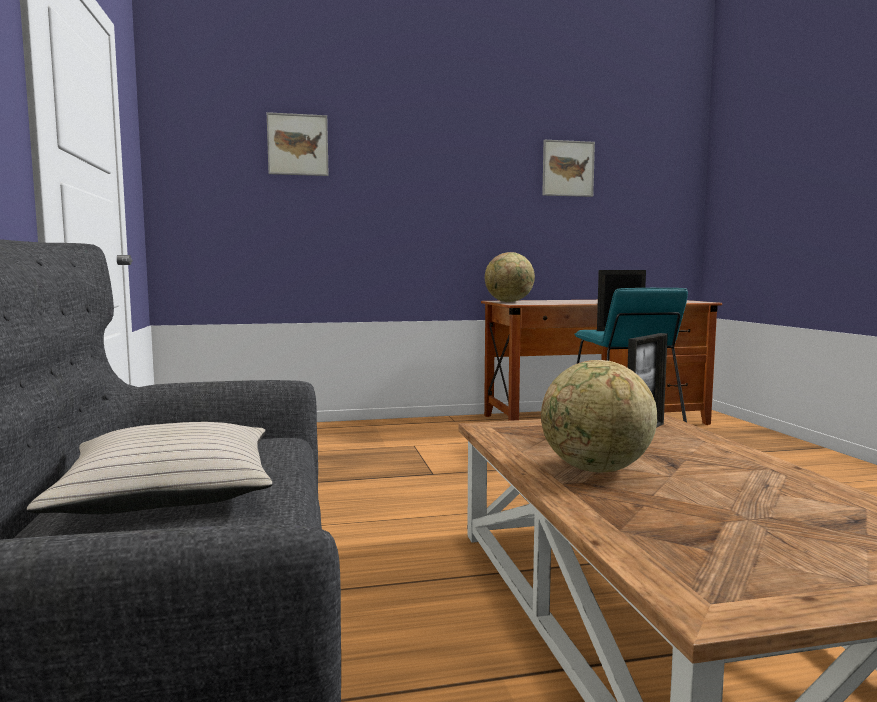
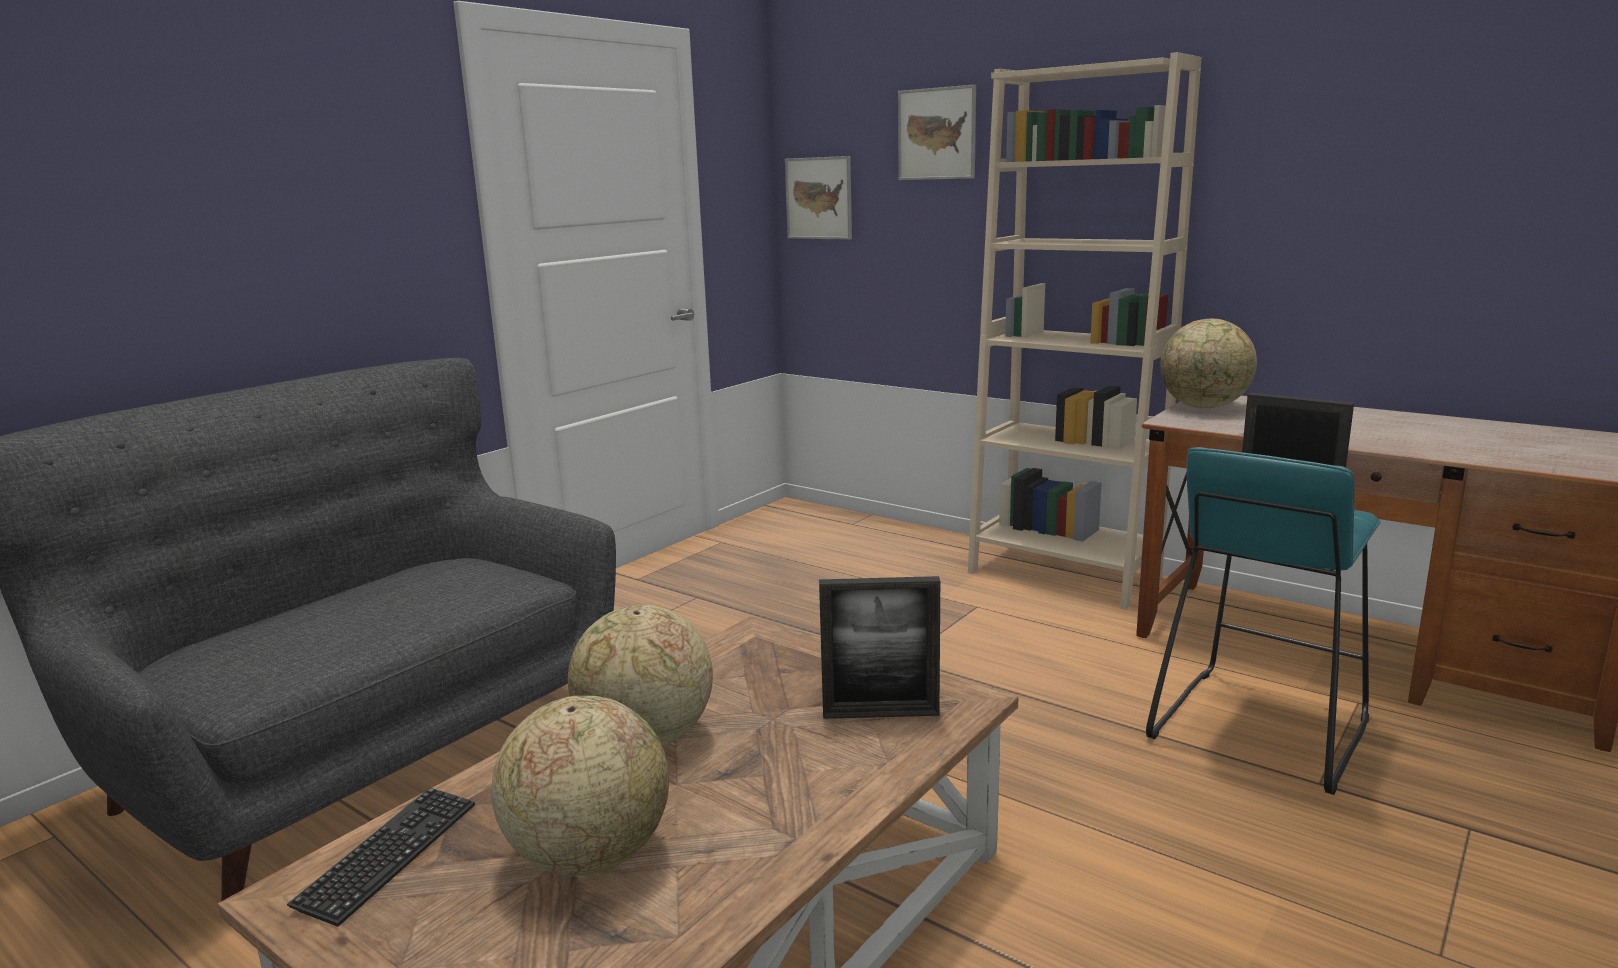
camera: 50 degrees right, 10 degrees up
(169, 492) = (353, 617): beige pillow -> none
(422, 424) = (1063, 574): none -> beige bookcase
(568, 168) = (1422, 136): picture -> picture (819, 198)
(679, 562) = (389, 856): none -> keyboard
(745, 509) = (589, 855): none -> globe

